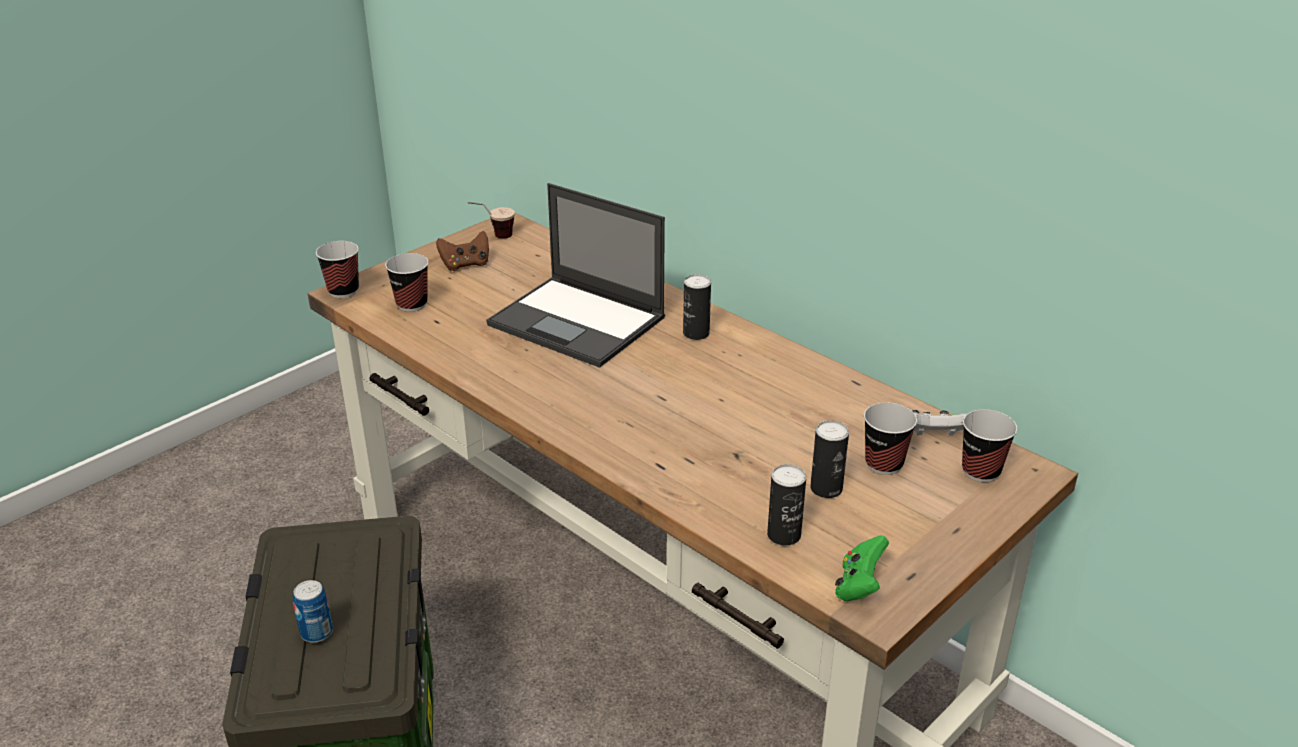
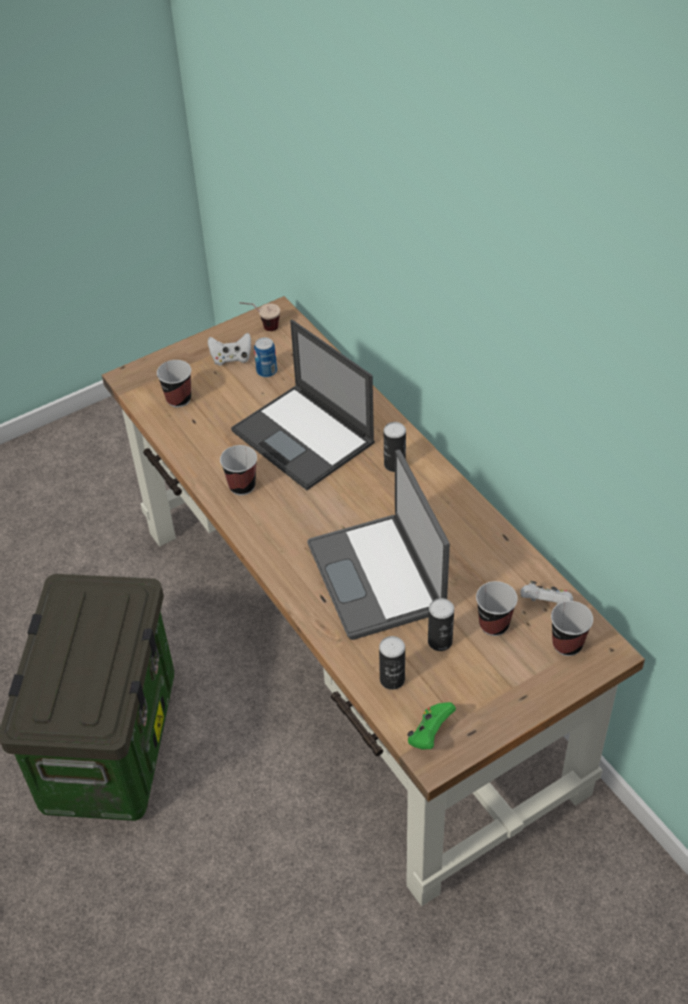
camera: 15 degrees right, 15 degrees up
(316, 632) = (70, 673): can -> can (266, 371)
(343, 291) = (129, 376): cup -> cup (242, 486)
(465, 264) = (231, 358): brown game controller -> white game controller
(721, 436) = (378, 577): none -> laptop

